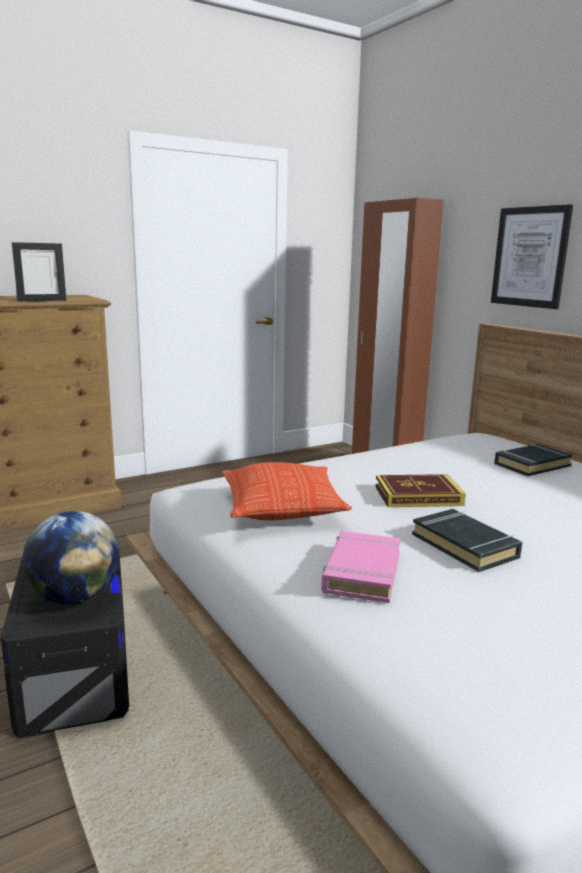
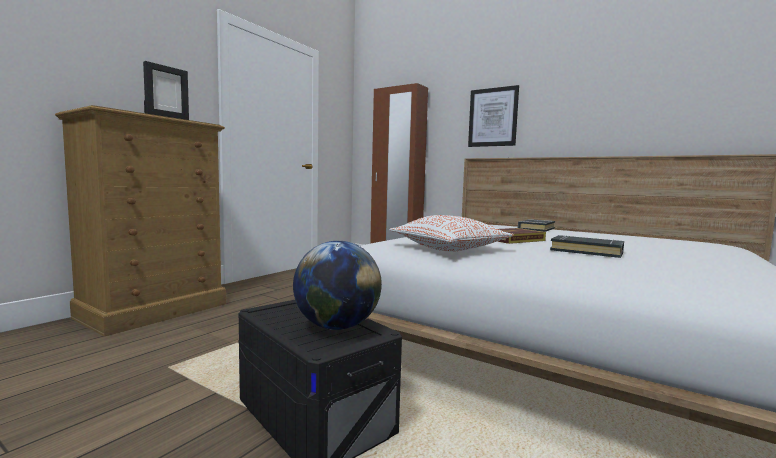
camera: 25 degrees left, 10 degrees down
(282, 509) = (449, 248): orange pillow -> white pillow
(361, 572) = (566, 264): pink book -> none

